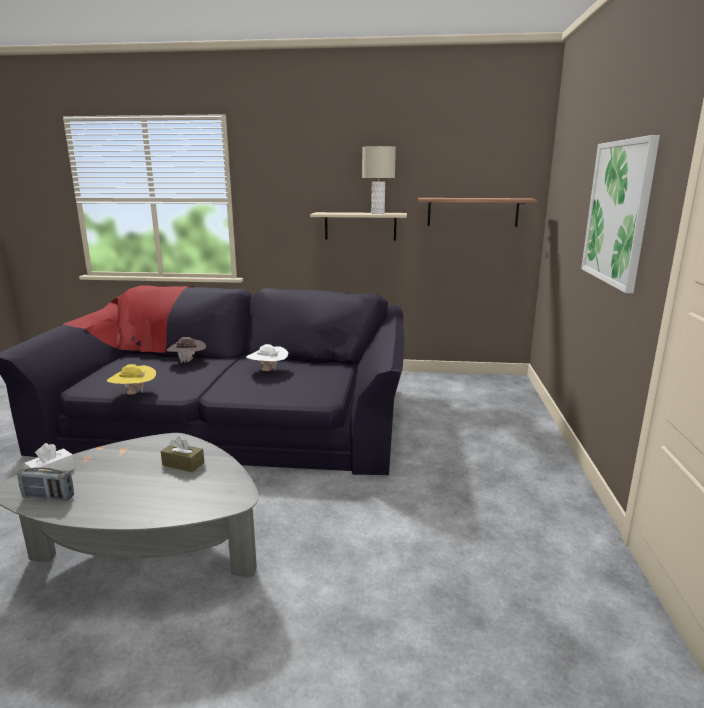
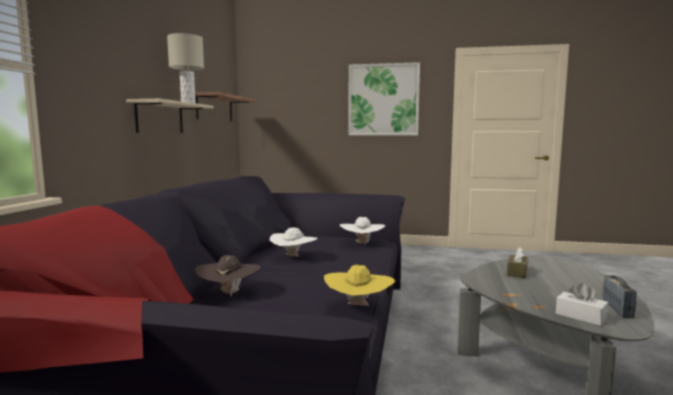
camera: 85 degrees left, 10 degrees down
(314, 392) = (362, 243): none -> white hat

